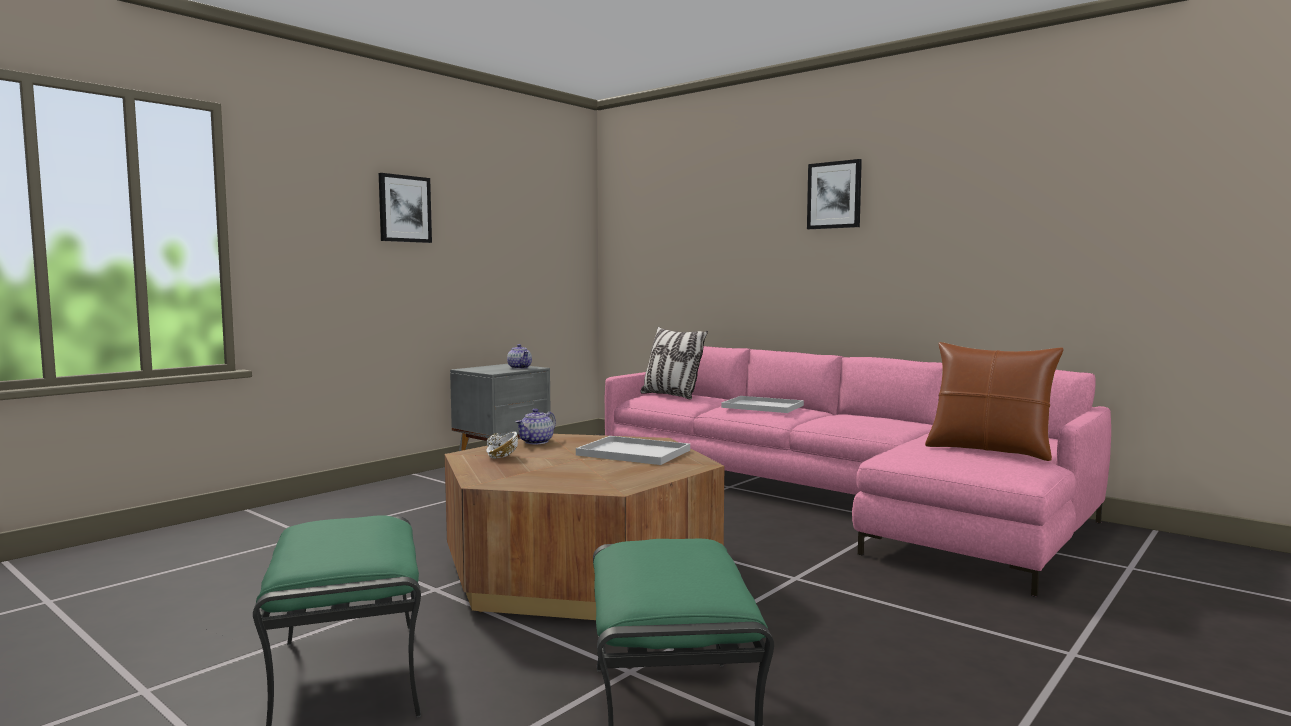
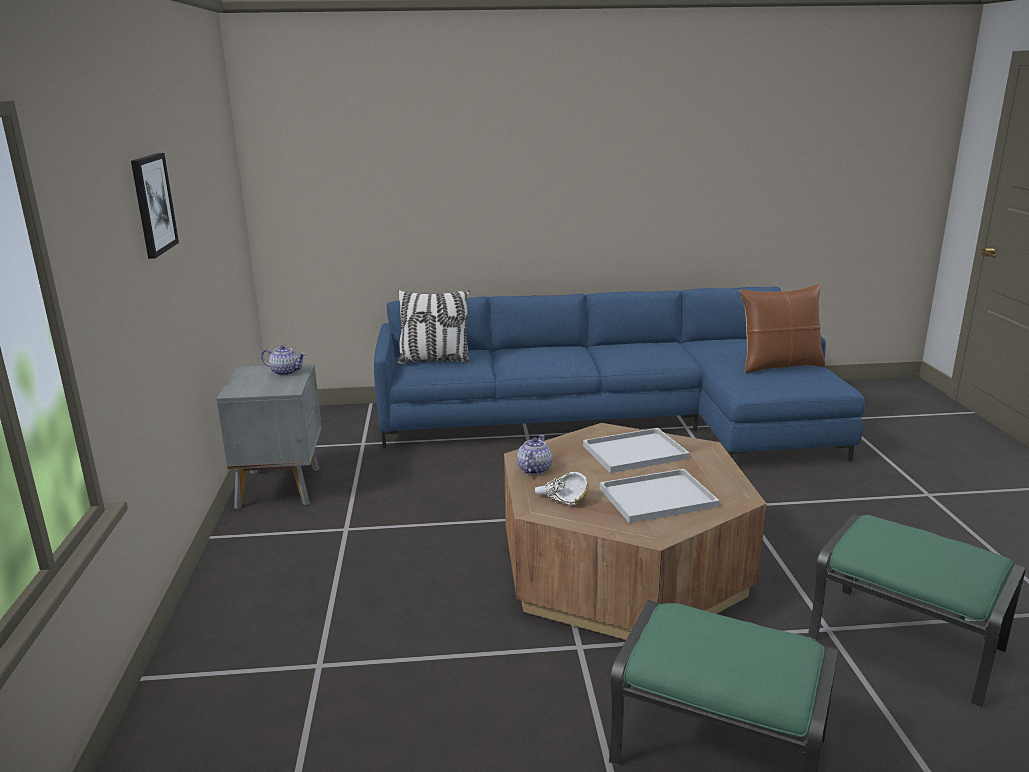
camera: 45 degrees left, 15 degrees up
(536, 442) = (534, 469): teapot -> teapot turned 150 degrees counterclockwise
(764, 406) = (546, 355): white tray -> white tray (659, 496)
(834, 195) = (559, 141): picture -> none
(838, 500) = (619, 420): pink sofa -> blue sofa

